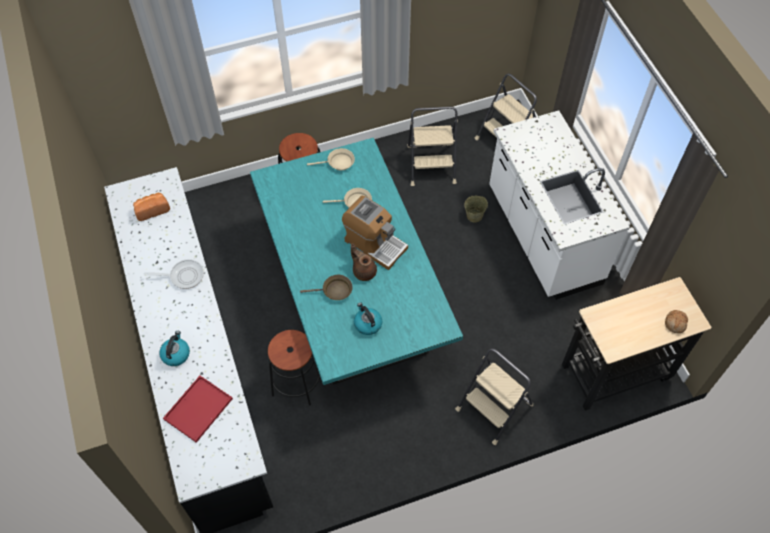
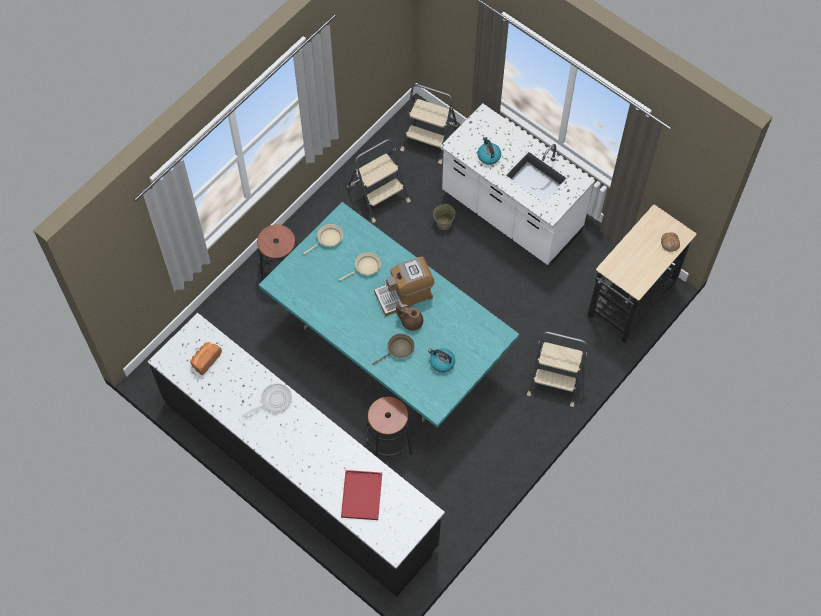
camera: 30 degrees left, 5 degrees up
(176, 354) = (313, 464): kettle -> kettle (488, 156)
(374, 244) = (404, 294): coffee machine -> coffee machine turned 150 degrees clockwise

